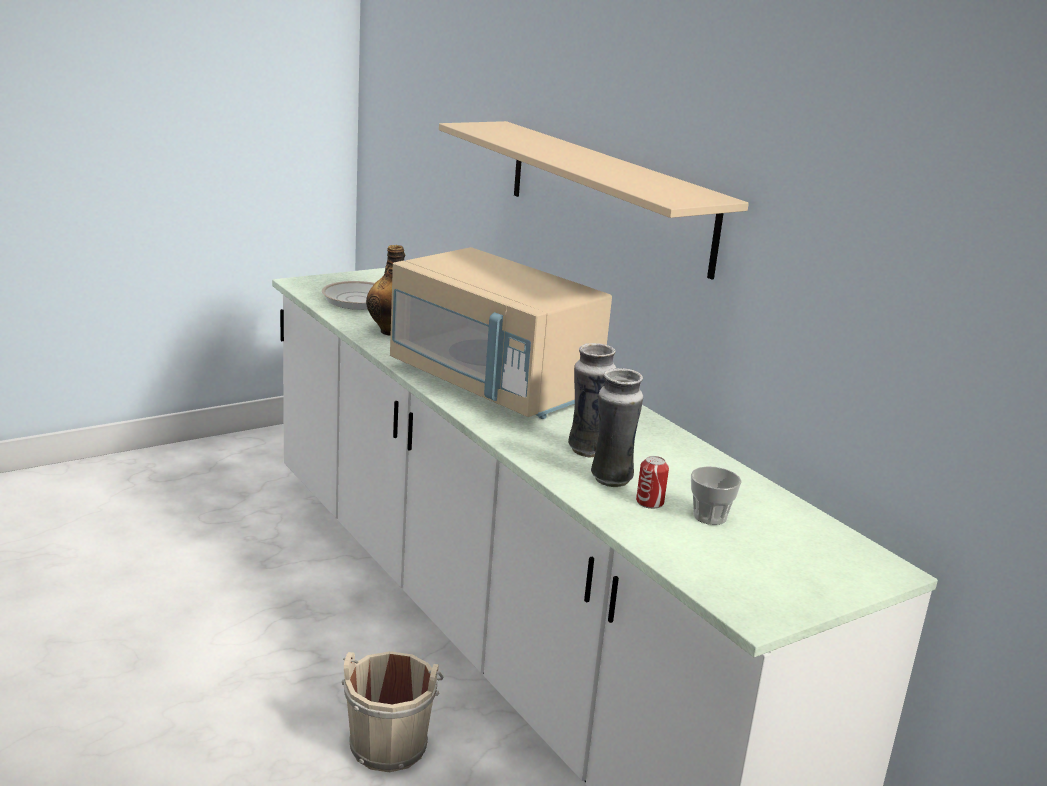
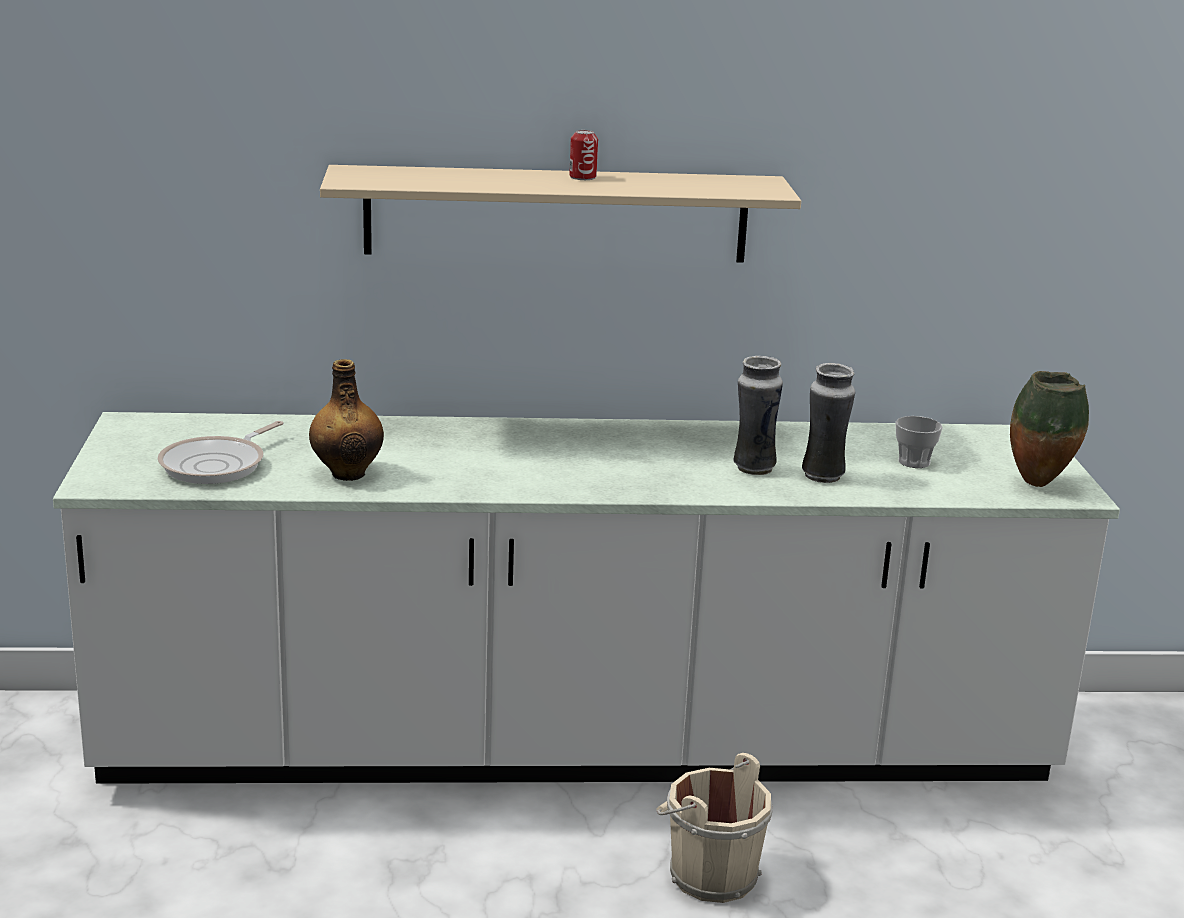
camera: 60 degrees left, 0 degrees up
(493, 385) = (562, 465): beige microwave -> none
(649, 502) = (875, 475): can -> can (582, 177)
(751, 589) = (1039, 485): none -> vase

